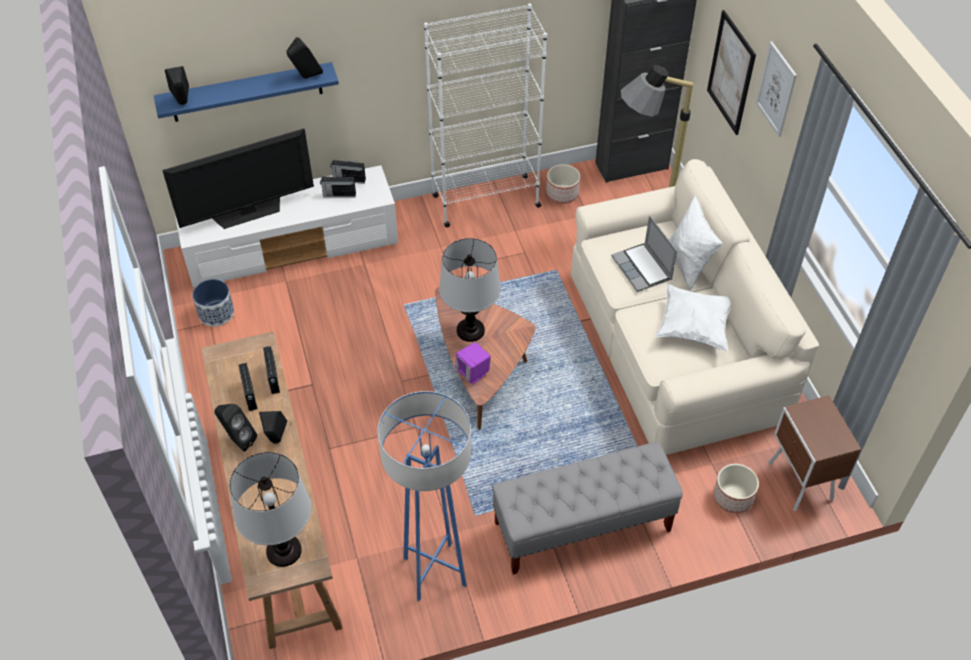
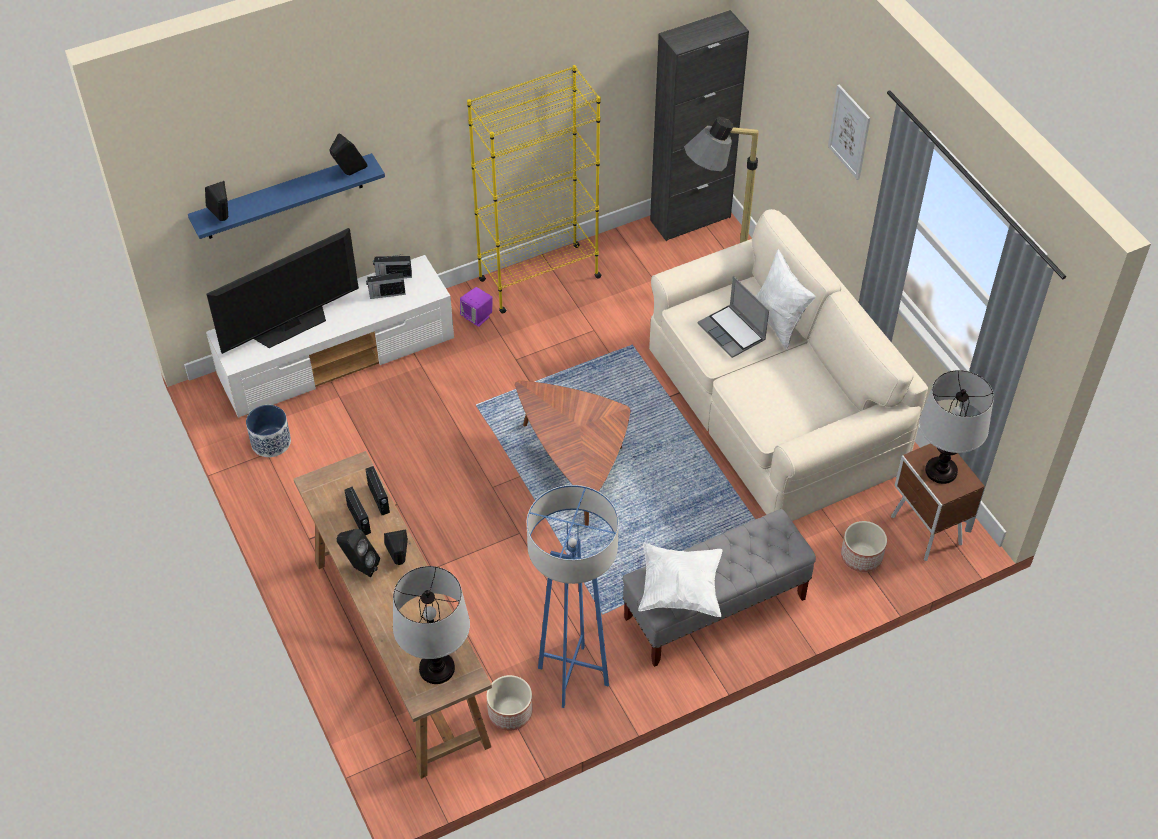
camera: 10 degrees left, 0 degrees up
(470, 331) = (563, 422): table lamp -> table lamp (941, 471)
(473, 373) = (575, 466): purple speaker -> purple speaker (477, 317)
(485, 201) = (539, 279): white bookcase -> yellow bookcase
(562, 193) = (621, 259): planter -> planter (510, 711)
(693, 327) = (797, 387): white pillow -> white pillow (680, 590)
(731, 73) = (796, 115): picture -> none

